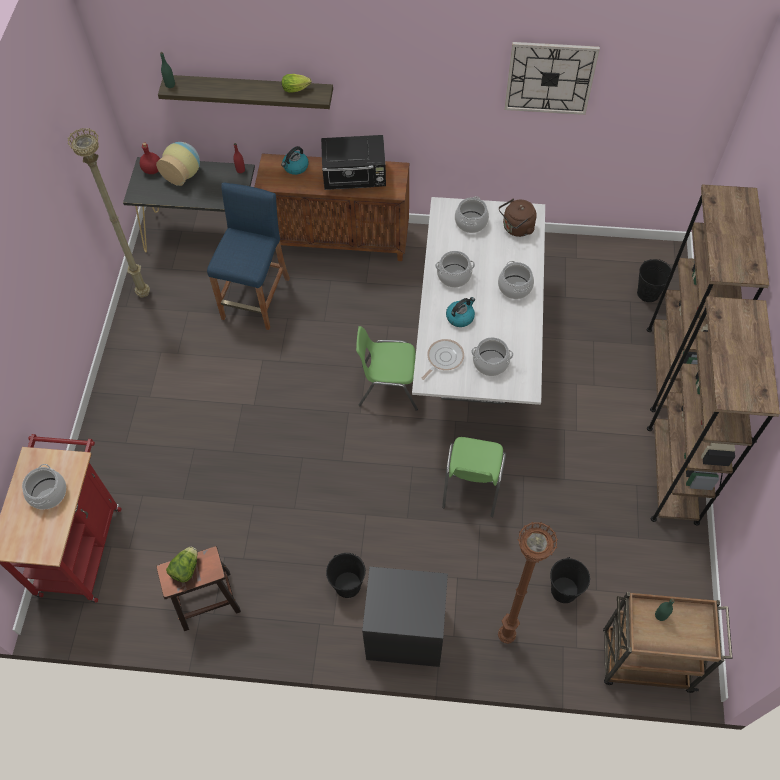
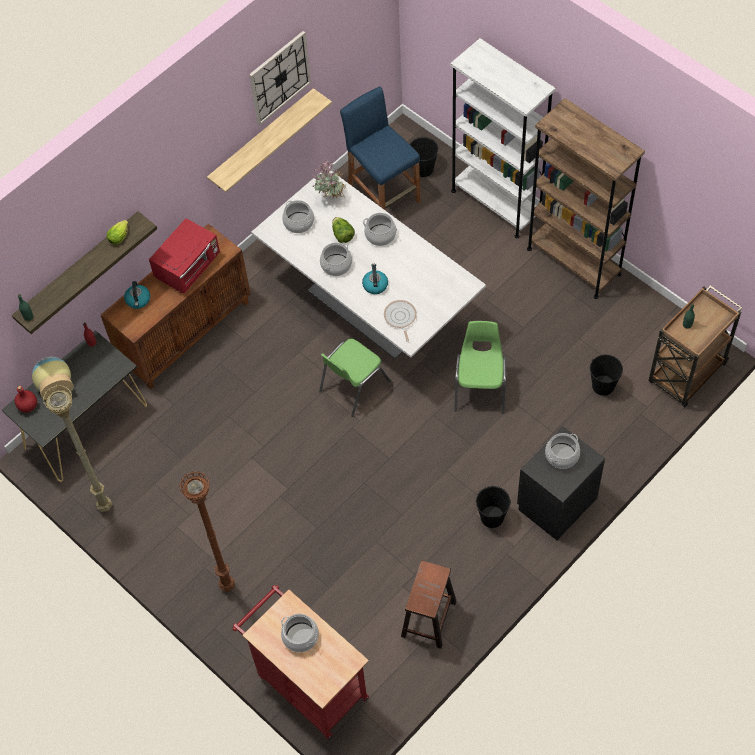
camera: 50 degrees left, 0 degrees up
(185, 569) = (423, 590): lettuce -> lettuce (342, 235)
(256, 299) = (188, 426): blue stool -> blue stool (383, 194)
(355, 178) = (189, 267): black microwave -> red microwave
(471, 485) = (480, 387): green chair -> green chair turned 135 degrees counterclockwise
(490, 363) = (429, 292): cooking pot -> cooking pot (562, 456)
(504, 131) = (262, 140): none -> shelf
(505, 635) = (606, 442): brown floor lamp -> brown floor lamp (226, 586)
(516, 228) = (331, 199): brown kettle -> potted plant
(670, 370) = (496, 202): brown bookcase -> white bookcase

